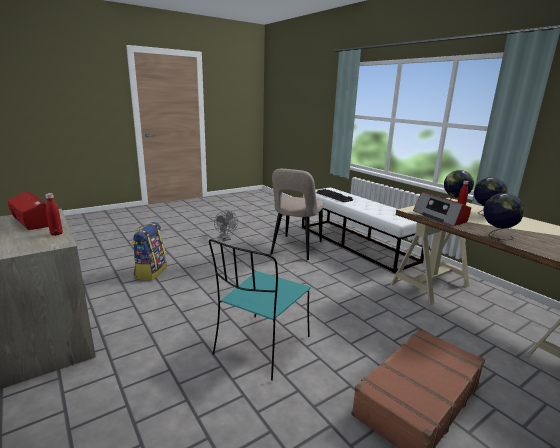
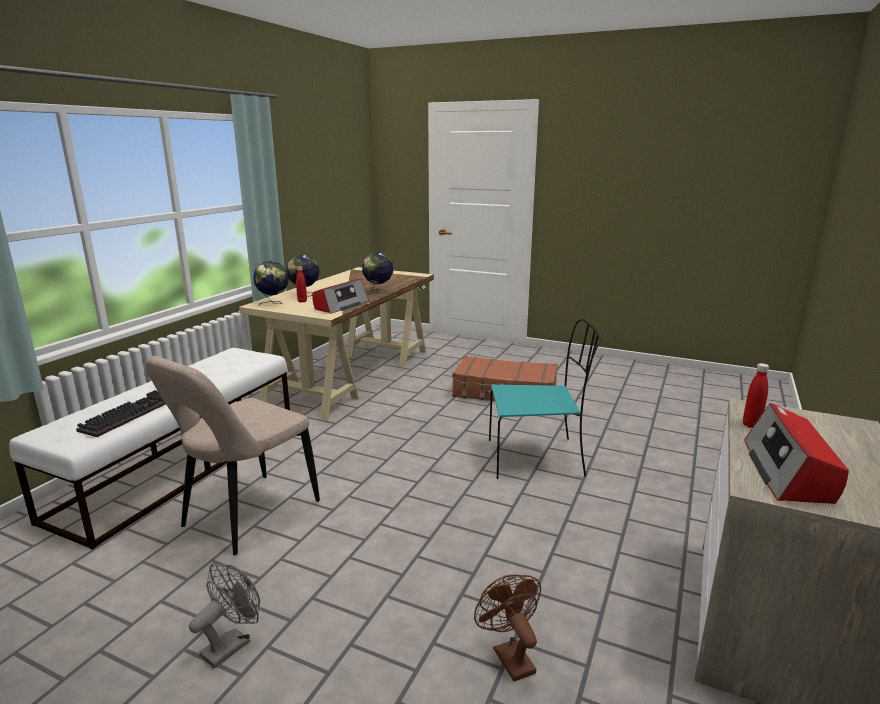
camera: 120 degrees left, 0 degrees up
(150, 272) = (509, 656): backpack -> brown fan
(295, 249) = (246, 516): beige chair -> beige chair turned 135 degrees clockwise

